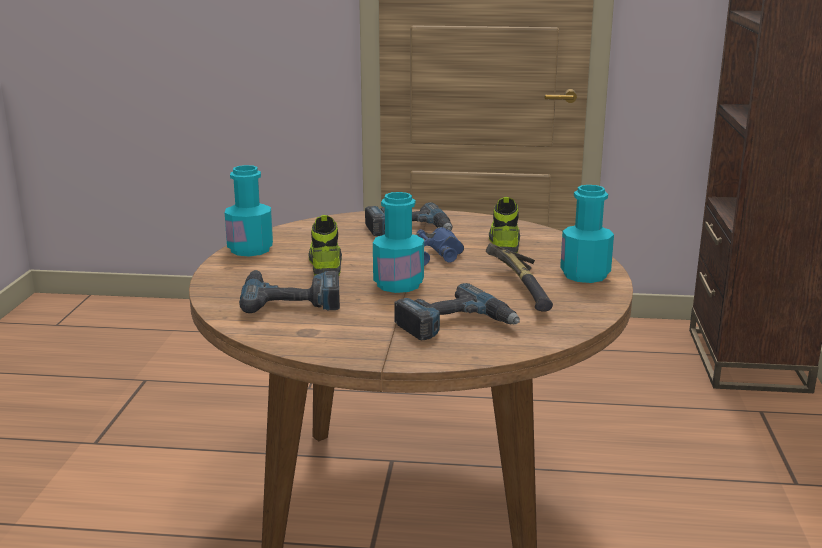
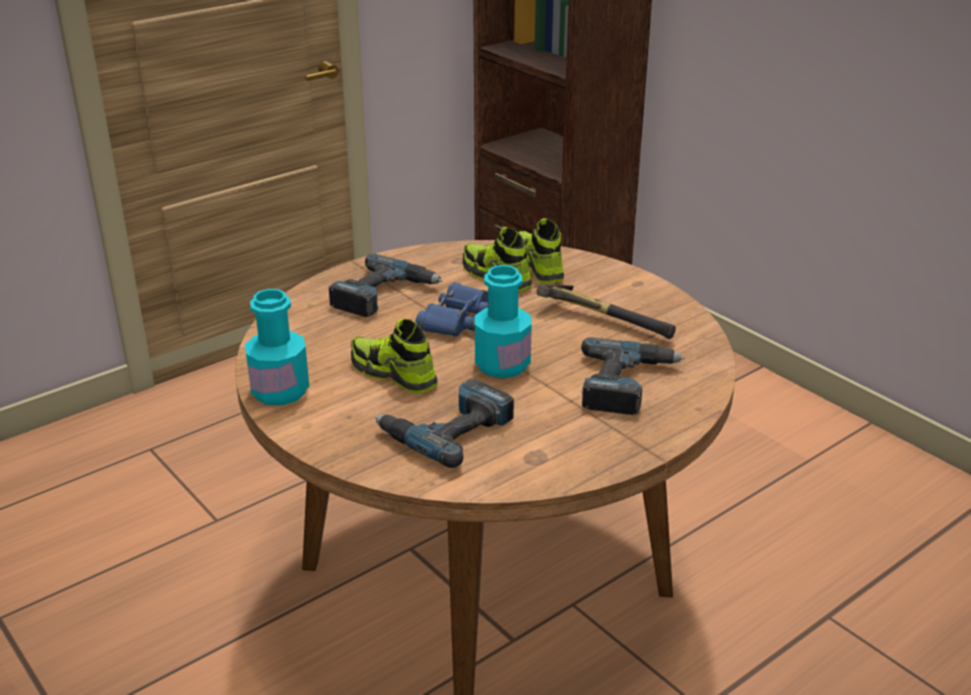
camera: 45 degrees left, 10 degrees up
(546, 248) = (537, 266): none -> shoe
(585, 275) = (616, 283): turquoise bottle -> none

